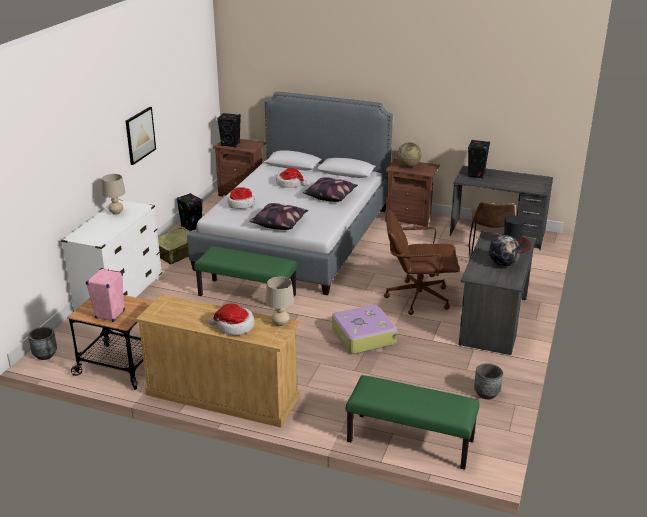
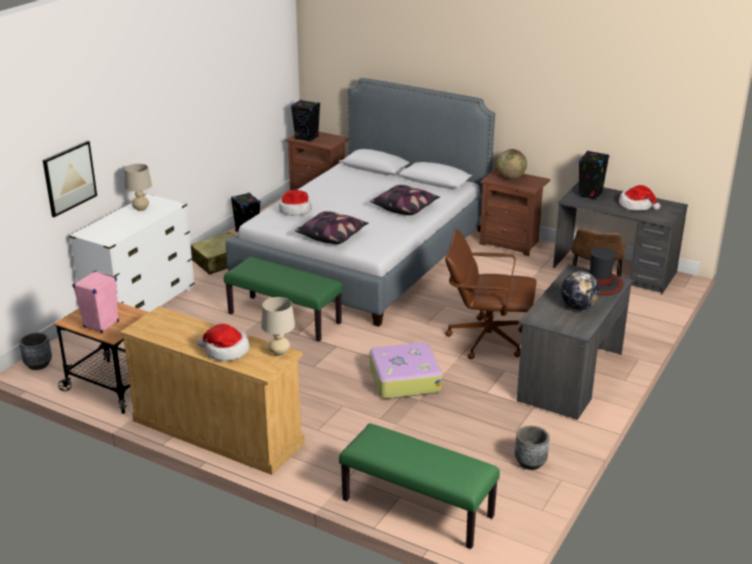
camera: 10 degrees right, 0 degrees up
(140, 135) = (184, 121): picture -> picture (69, 178)
(289, 184) = (362, 190): hat -> hat (636, 205)

